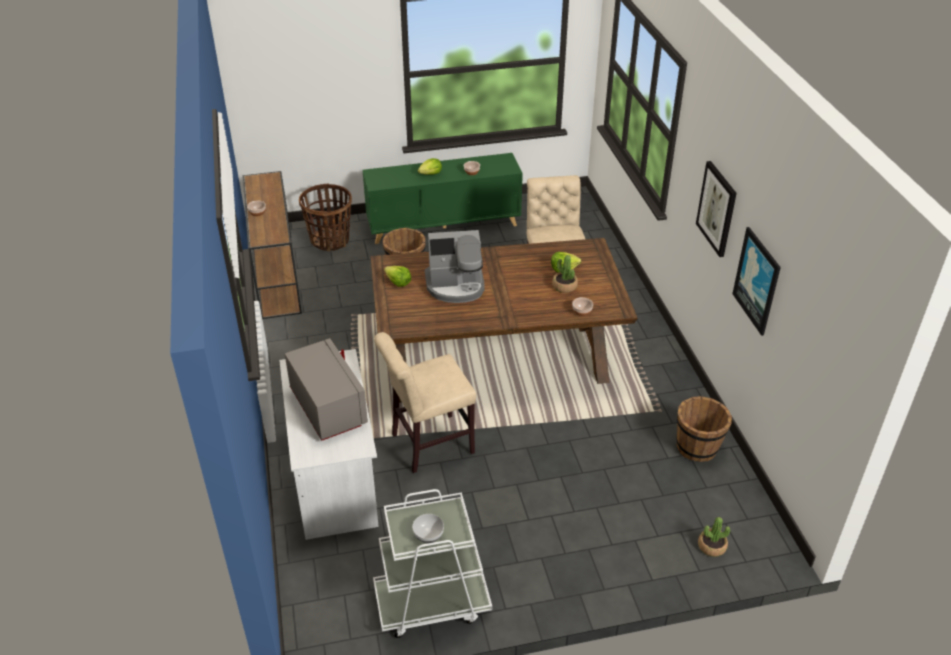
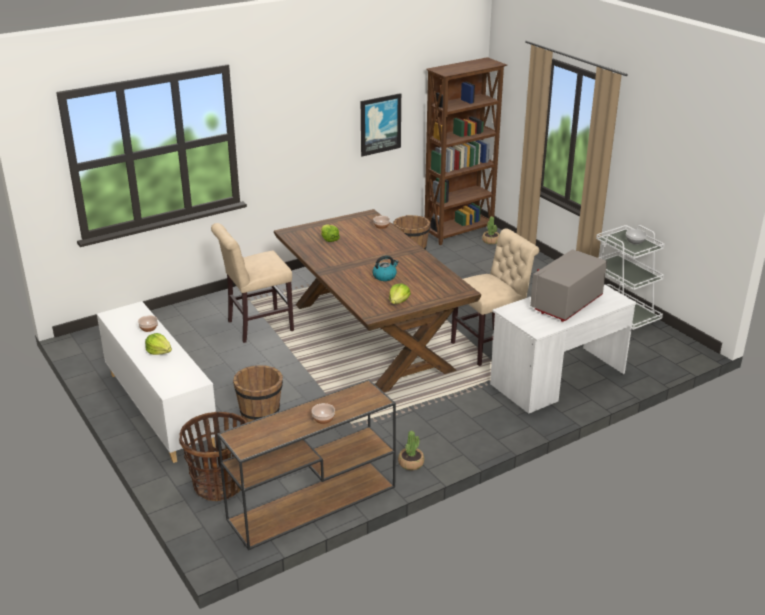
camera: 110 degrees left, 10 degrees down
(428, 444) = (490, 346): beige chair -> beige chair turned 75 degrees counterclockwise
(444, 225) = (160, 409): green cabinet -> white cabinet
(455, 286) = (385, 276): coffee machine -> kettle
(564, 286) = (354, 236): potted plant -> potted plant (411, 463)
(717, 208) = (317, 125): picture -> none
(751, 519) = (460, 232): none -> brown bookcase

